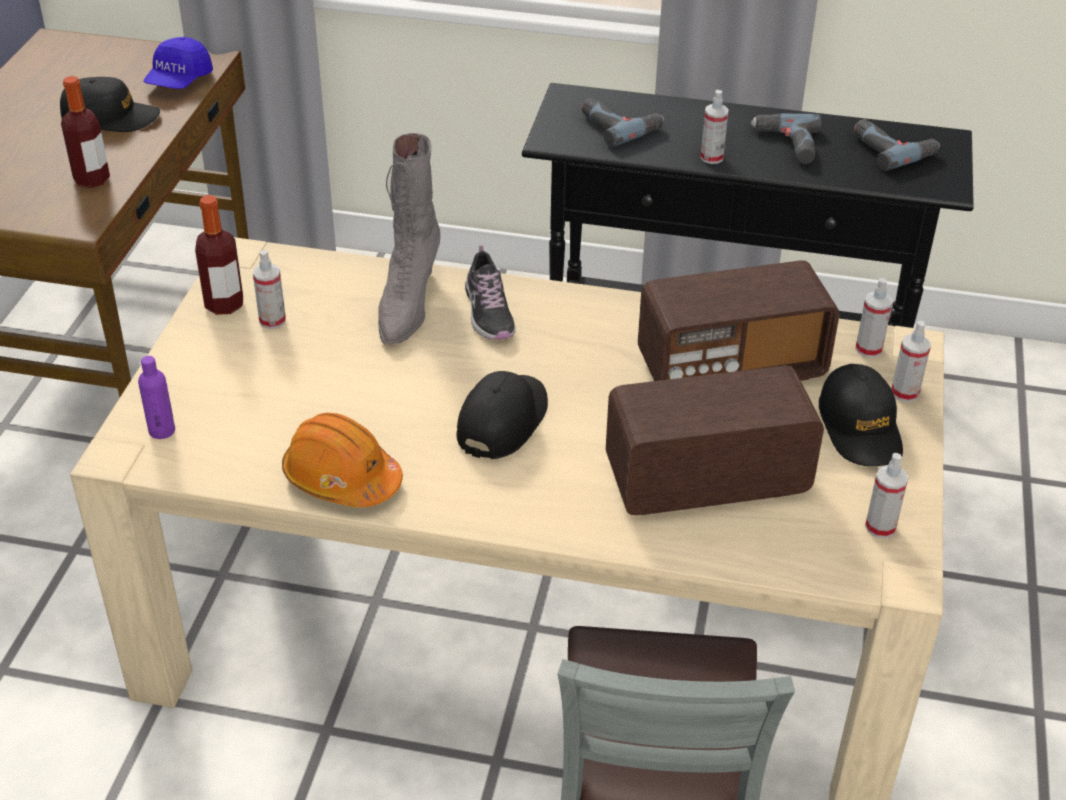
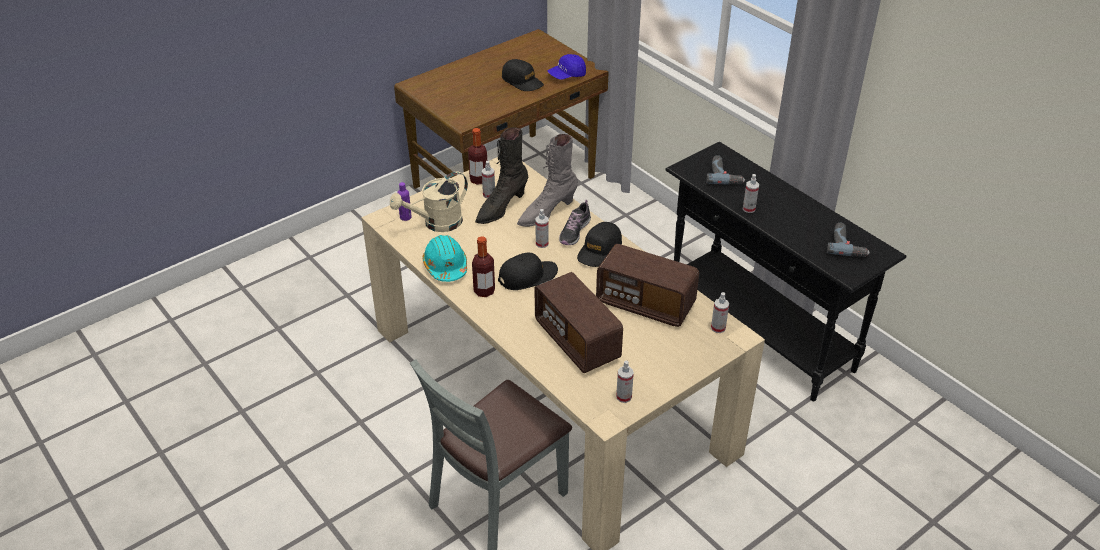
camera: 40 degrees right, 0 degrees up
(92, 179) = (487, 106): bottle -> bottle (484, 291)
(235, 413) = (436, 223): none -> beige watering can
(320, 332) = (501, 208): none -> black boot
(341, 478) = (445, 266): orange hard hat -> turquoise hard hat
(707, 481) = (577, 341): radio -> radio turned 150 degrees counterclockwise
(787, 145) = (794, 219): power drill -> none
(860, 428) = (669, 356): black cap -> black cap (599, 250)
(905, 393) = (709, 353): spray bottle -> spray bottle (542, 243)

